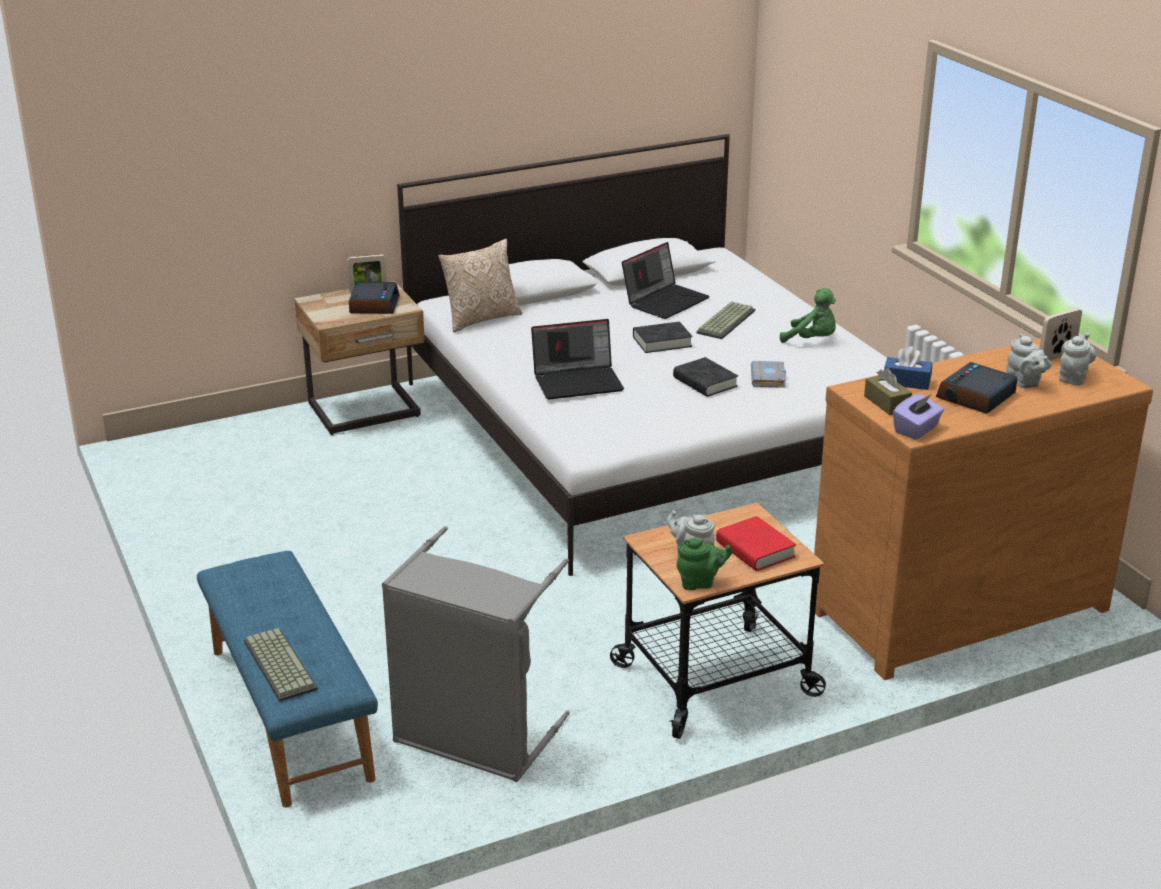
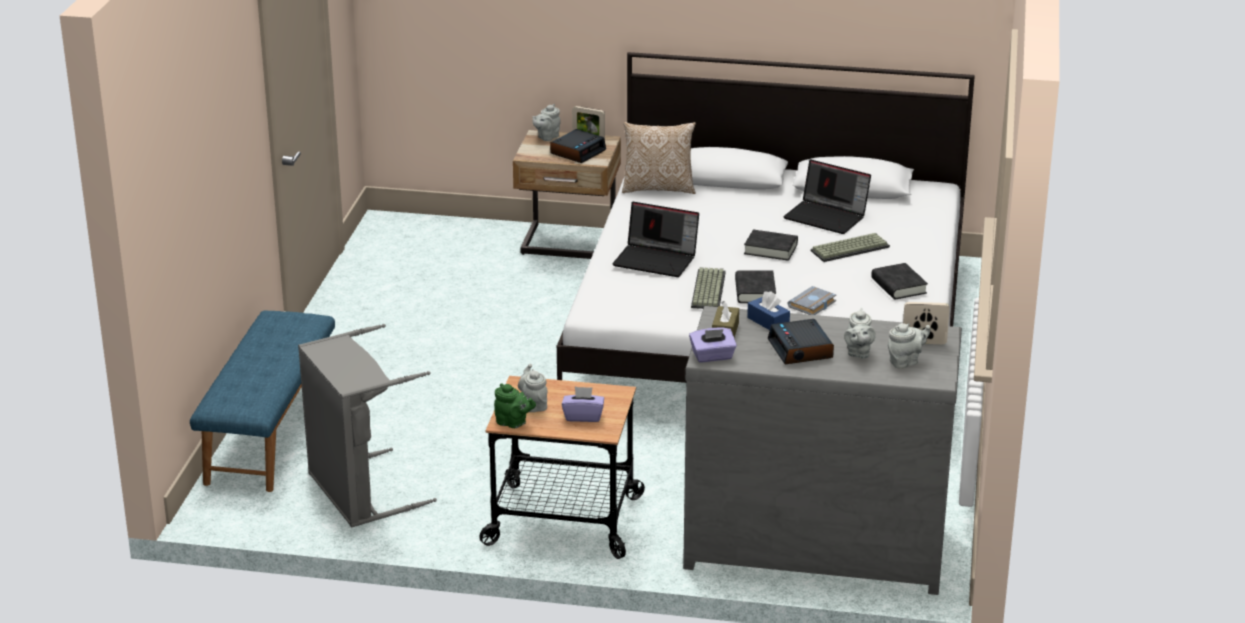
camera: 35 degrees right, 0 degrees up
(277, 665) = (231, 383): keyboard -> keyboard (707, 289)
(323, 299) = (547, 137): none -> grey teapot
(665, 301) = (827, 216): laptop -> laptop turned 45 degrees clockwise
(755, 550) = (583, 416): red book -> purple tissue box
(812, 340) = (898, 286): green plush toy -> black book
(954, 606) = (815, 543): brown dresser -> grey dresser
(976, 397) = (801, 349): alarm clock -> alarm clock turned 90 degrees counterclockwise

